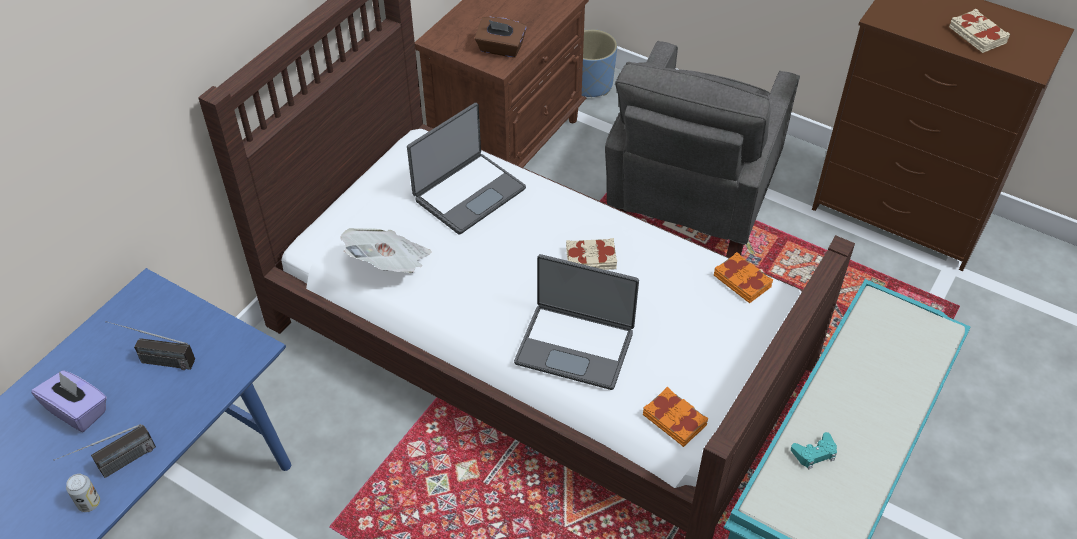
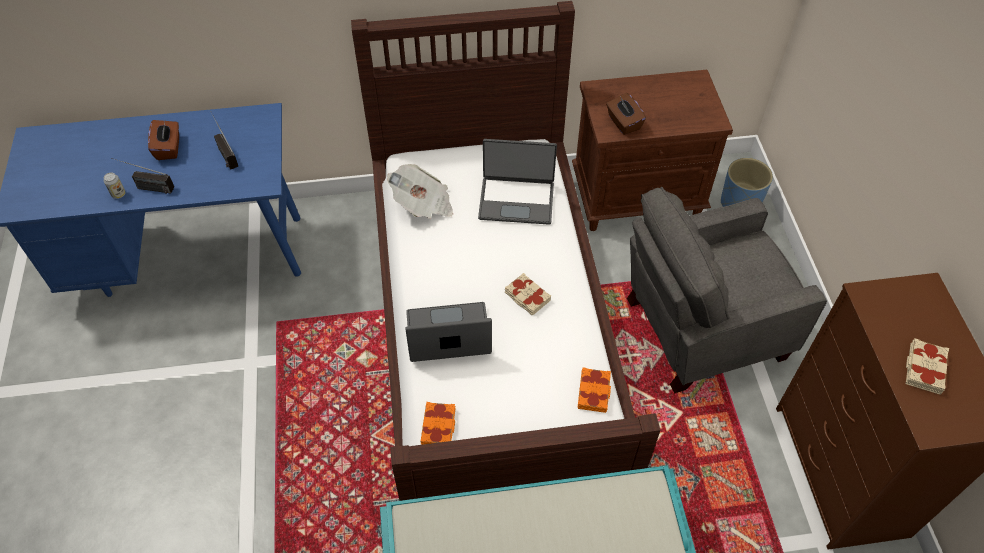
camera: 50 degrees right, 5 degrees up
(78, 410) = (169, 148): purple tissue box -> brown tissue box
(575, 346) = (448, 336): laptop -> laptop turned 105 degrees clockwise
(814, 453) = (475, 524): turquoise game controller -> none

